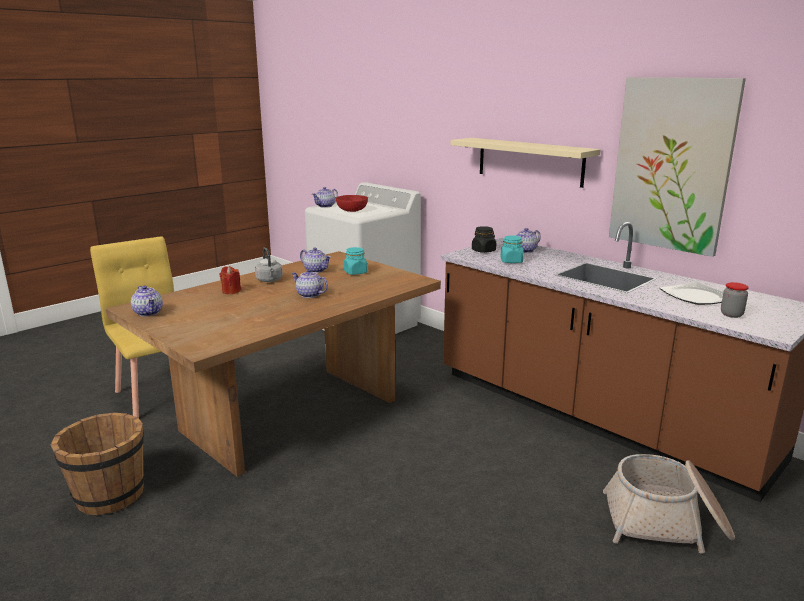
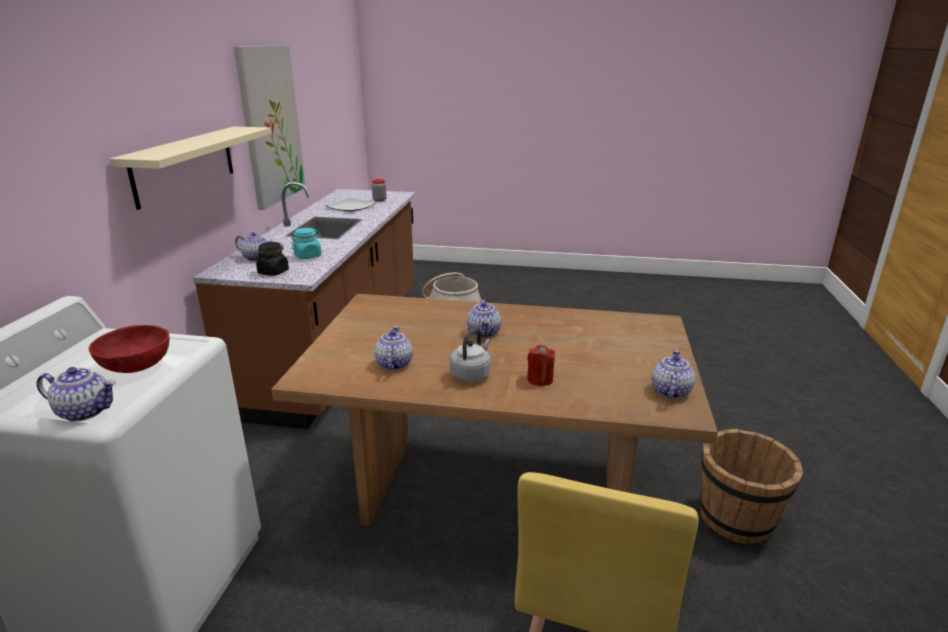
camera: 125 degrees left, 5 degrees up
(355, 272) = (375, 338): turquoise jar -> none

